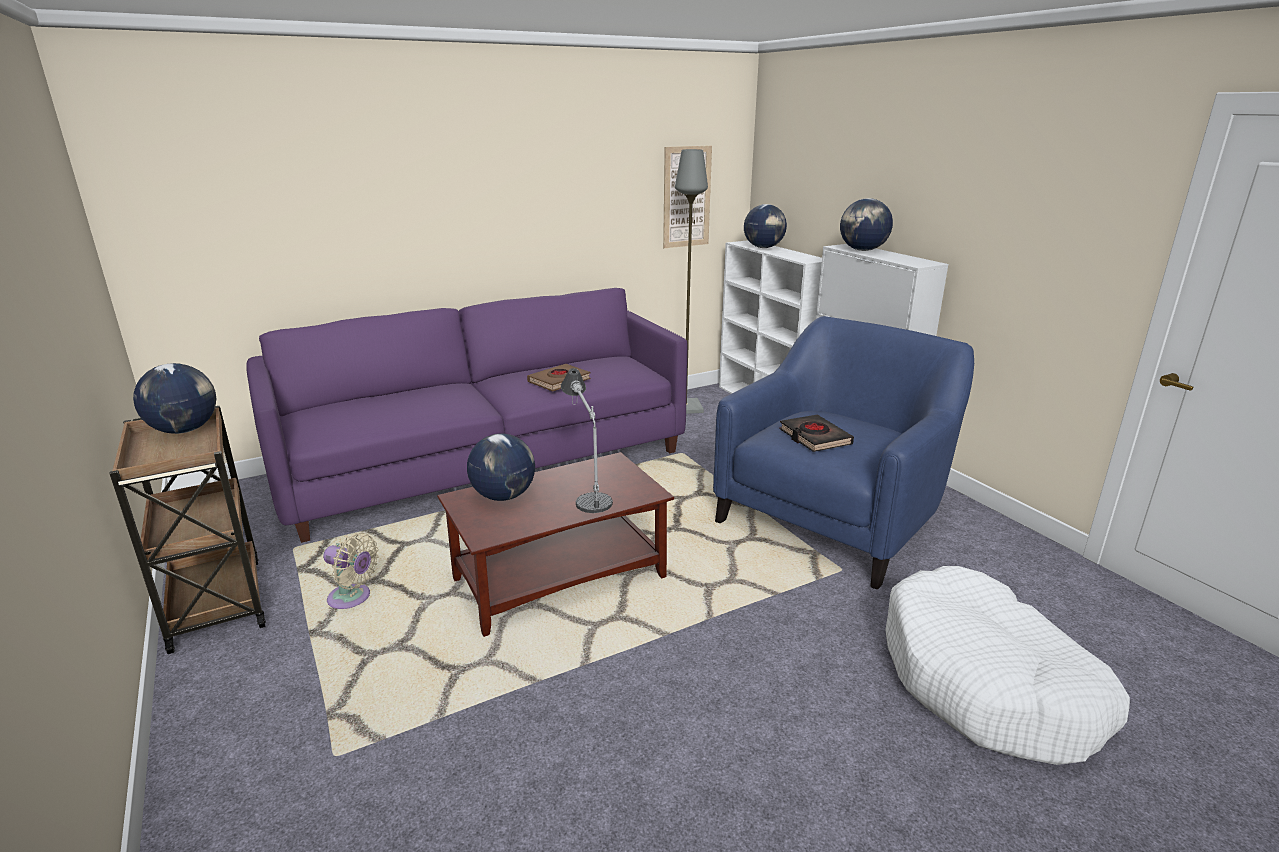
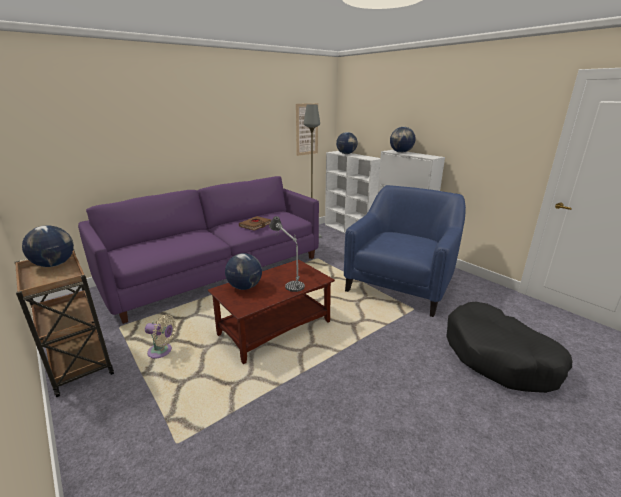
camera: 10 degrees left, 0 degrees up
(814, 437) = (395, 244): black book -> none
(987, 683) = (499, 356): white dog bed -> black dog bed

